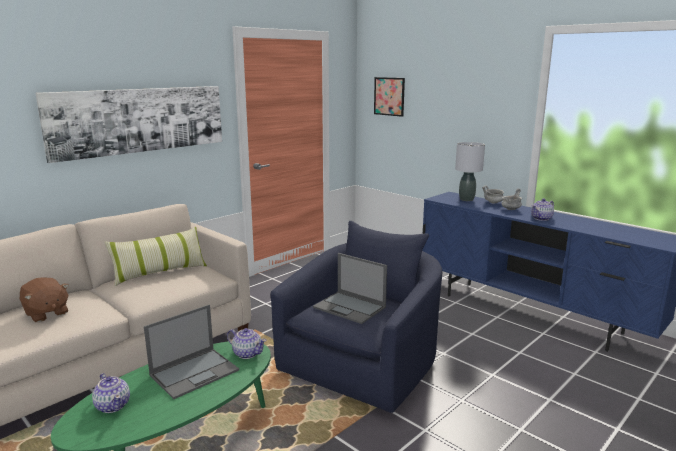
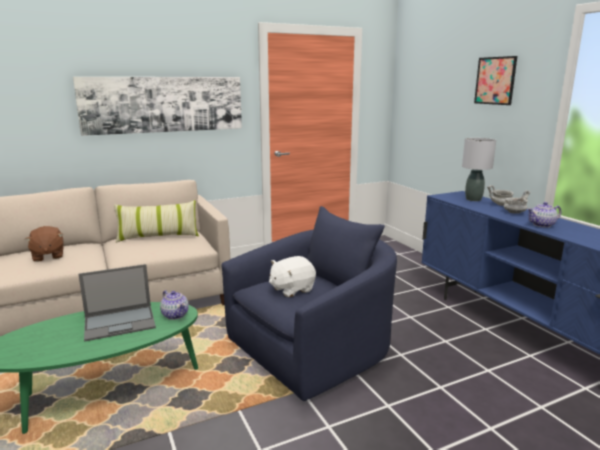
camera: 20 degrees right, 0 degrees up
(113, 405) = (38, 336): teapot -> none
(350, 307) = (291, 289): laptop -> white plush toy
(389, 96) = (419, 92): picture -> picture (495, 80)

